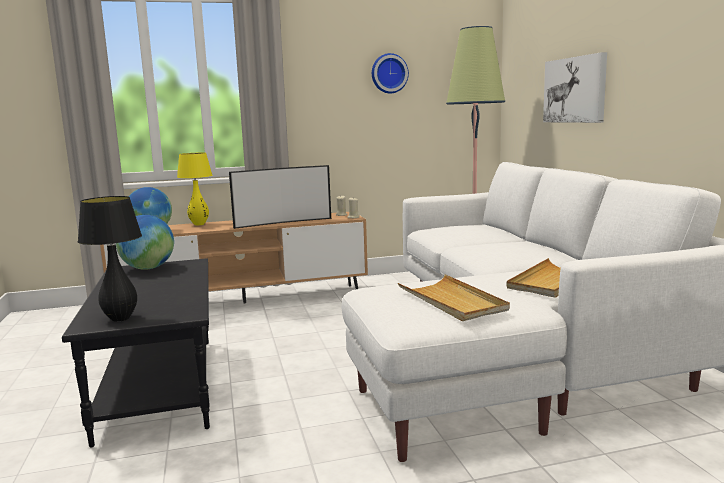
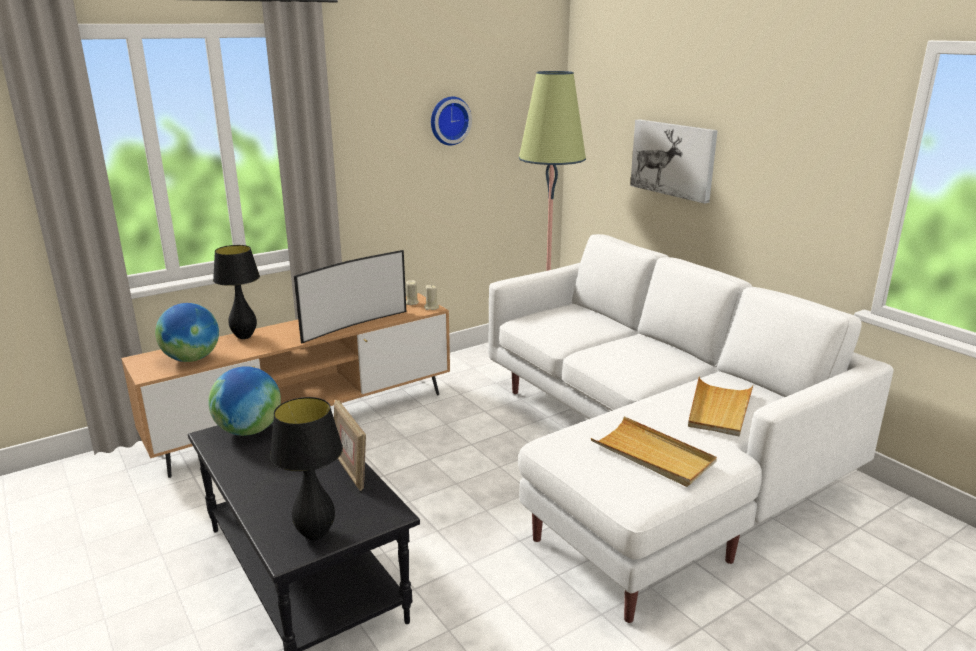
camera: 20 degrees left, 10 degrees up
(191, 291) = (350, 470): none -> picture frame
(199, 224) = (244, 337): yellow table lamp -> black table lamp

